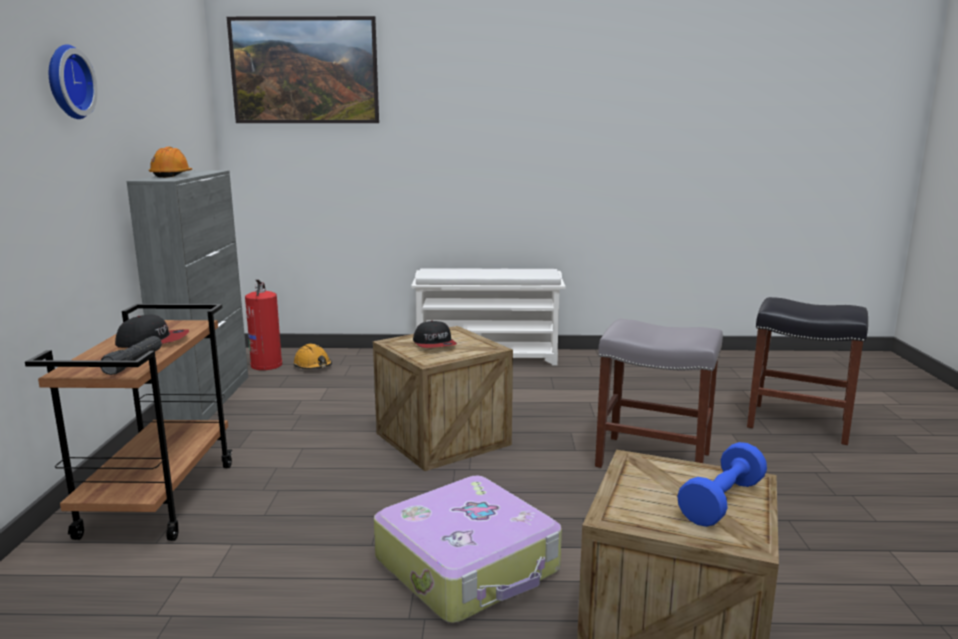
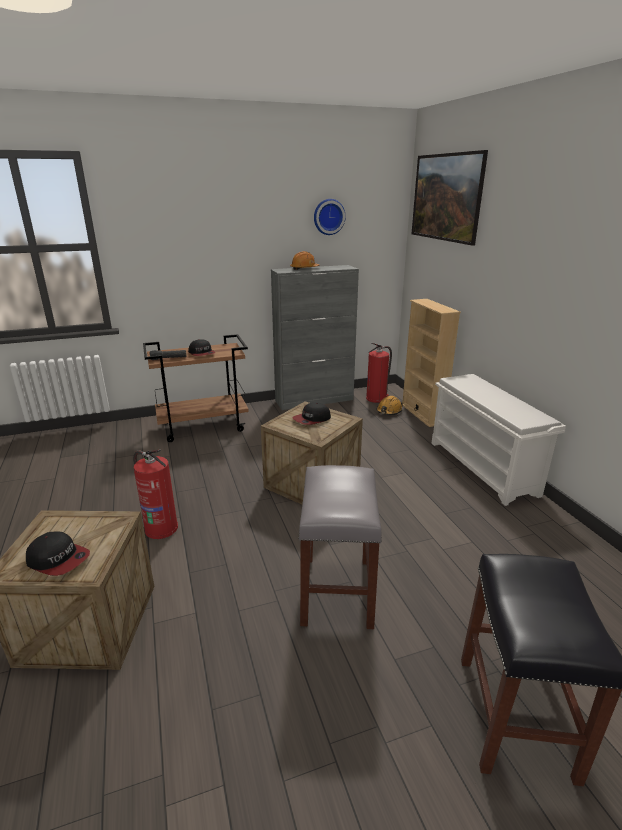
camera: 70 degrees right, 10 degrees up
(66, 82) = (230, 216): wall clock -> wall clock (328, 217)
(345, 353) = (422, 414): none -> beige bookcase
(469, 566) = (160, 528): suitcase -> fire extinguisher
(721, 502) = (58, 559): blue dumbbell -> cap

